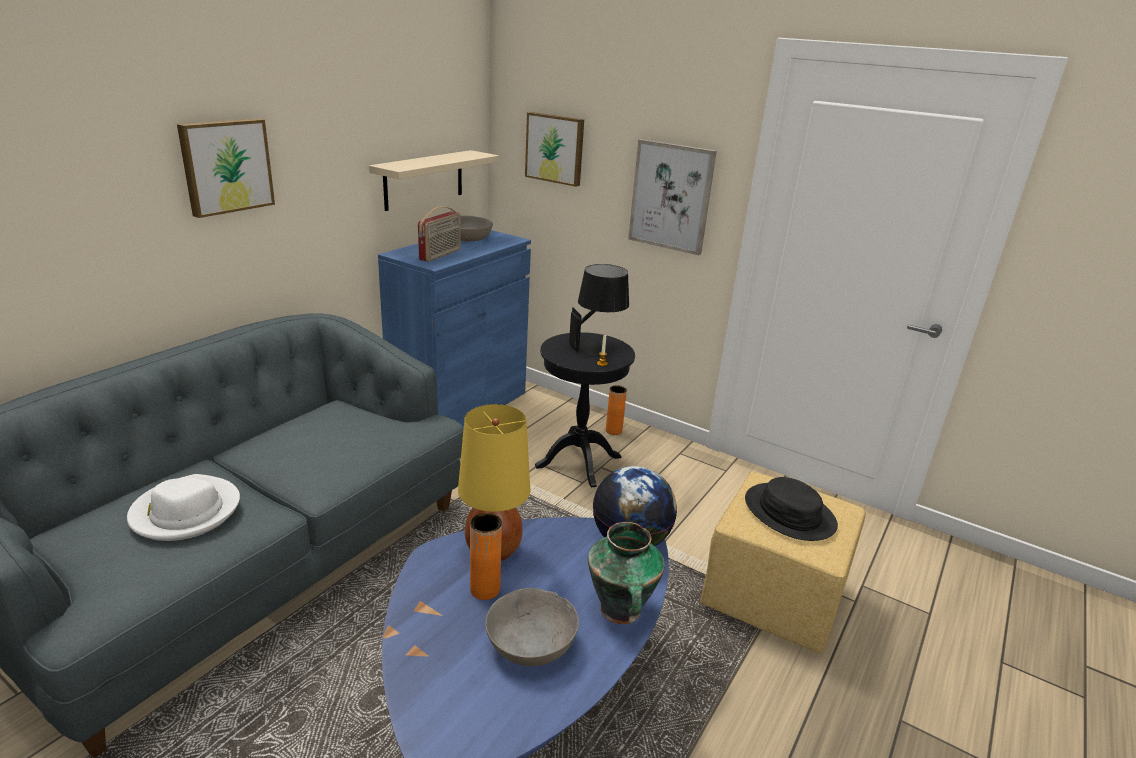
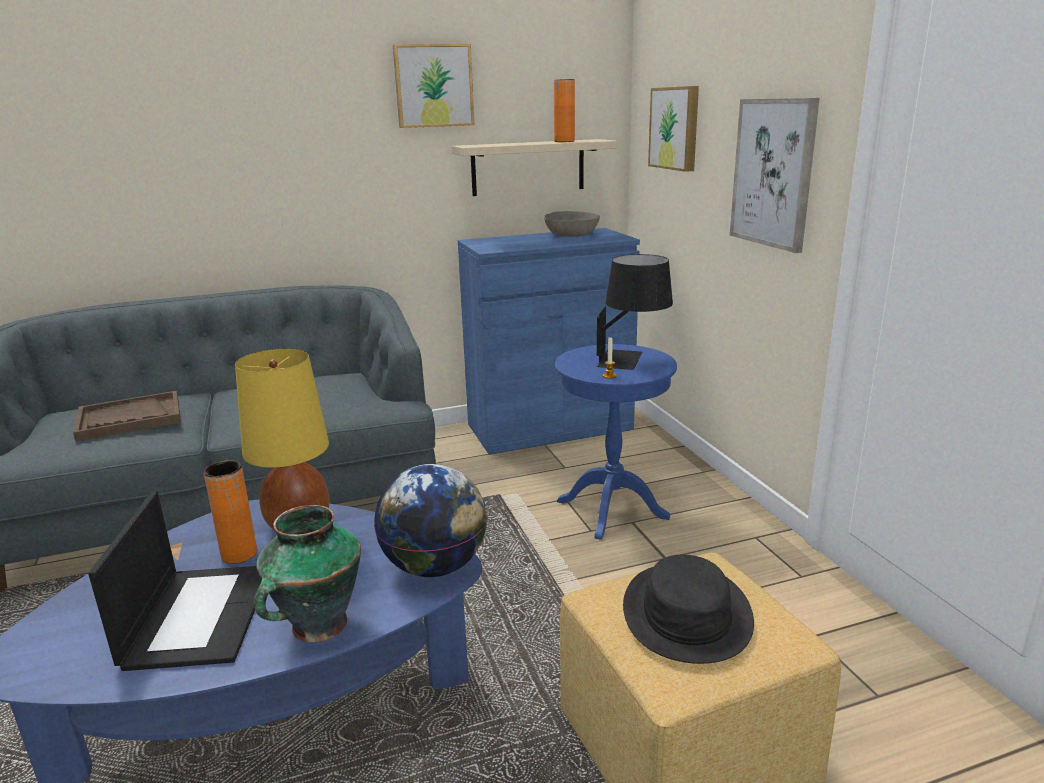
camera: 40 degrees right, 5 degrees down
(185, 512) = (129, 418): white hat -> brown tray
(226, 166) = (285, 134): picture -> picture (433, 86)
(441, 255) = (513, 244): radio -> none
(530, 643) = (199, 614): grey bowl -> laptop
(579, 462) = (612, 509): black side table -> blue side table
(613, 430) = (694, 490): orange vase -> orange vase (564, 141)

